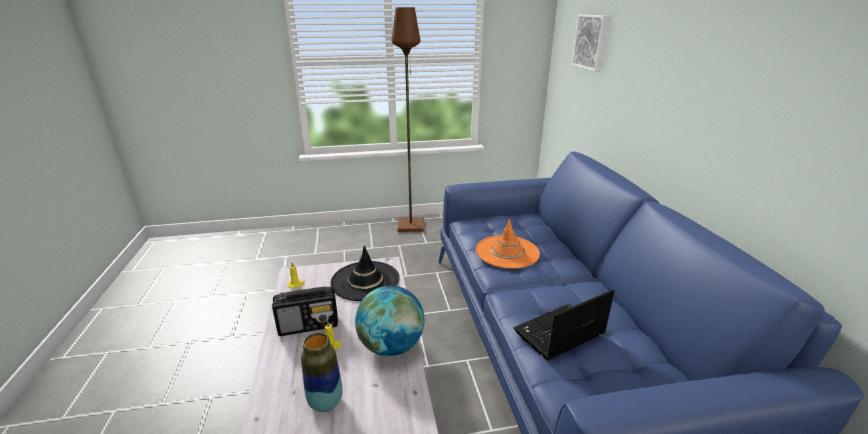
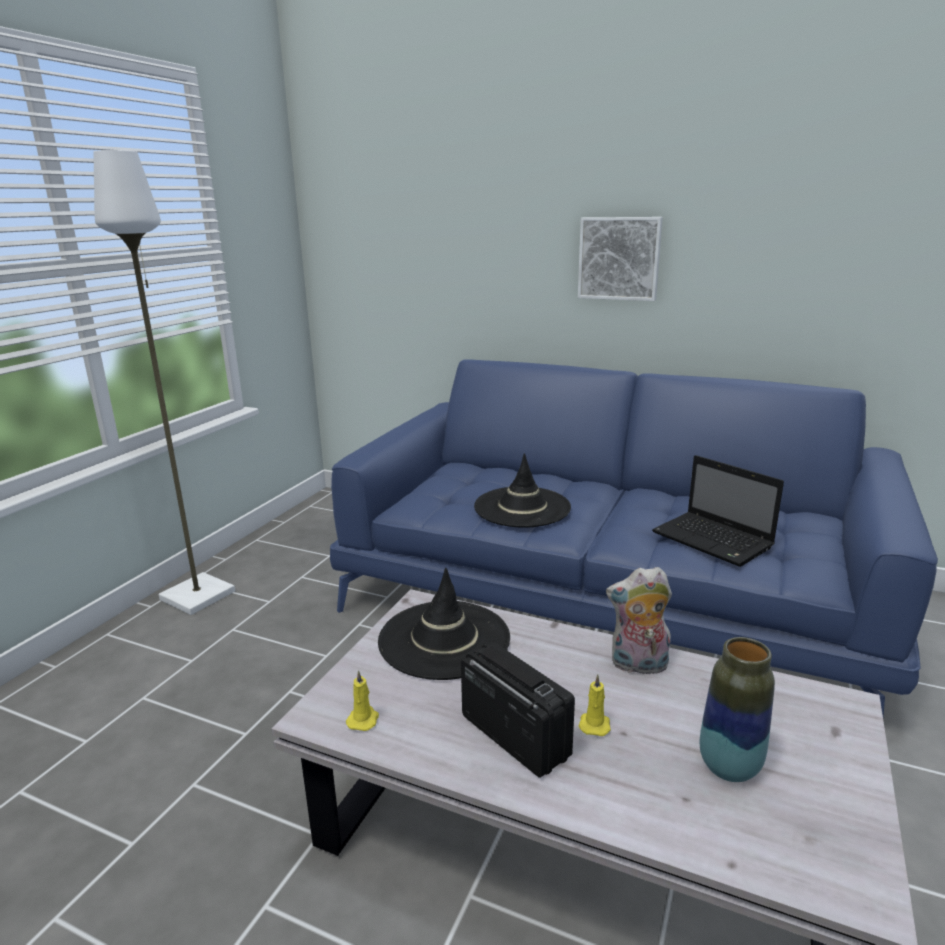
camera: 55 degrees left, 5 degrees down
(309, 325) = (514, 735): radio -> radio turned 60 degrees counterclockwise
(391, 346) = (638, 666): globe -> plush toy
(411, 225) = (197, 595): brown floor lamp -> white floor lamp
(507, 252) = (522, 507): orange hat -> black hat
(558, 334) = (714, 541): laptop -> laptop turned 45 degrees counterclockwise
(591, 42) = (406, 210): picture -> picture (619, 258)

